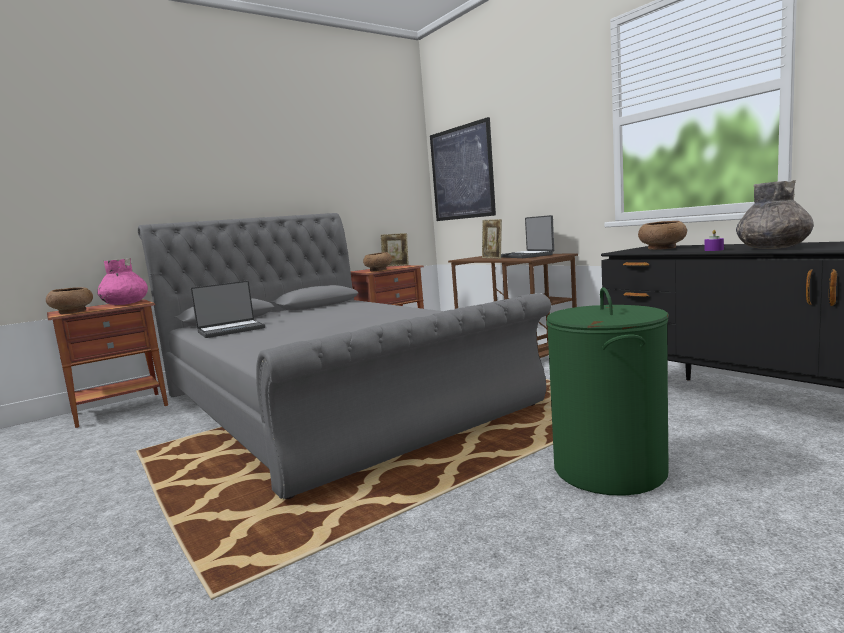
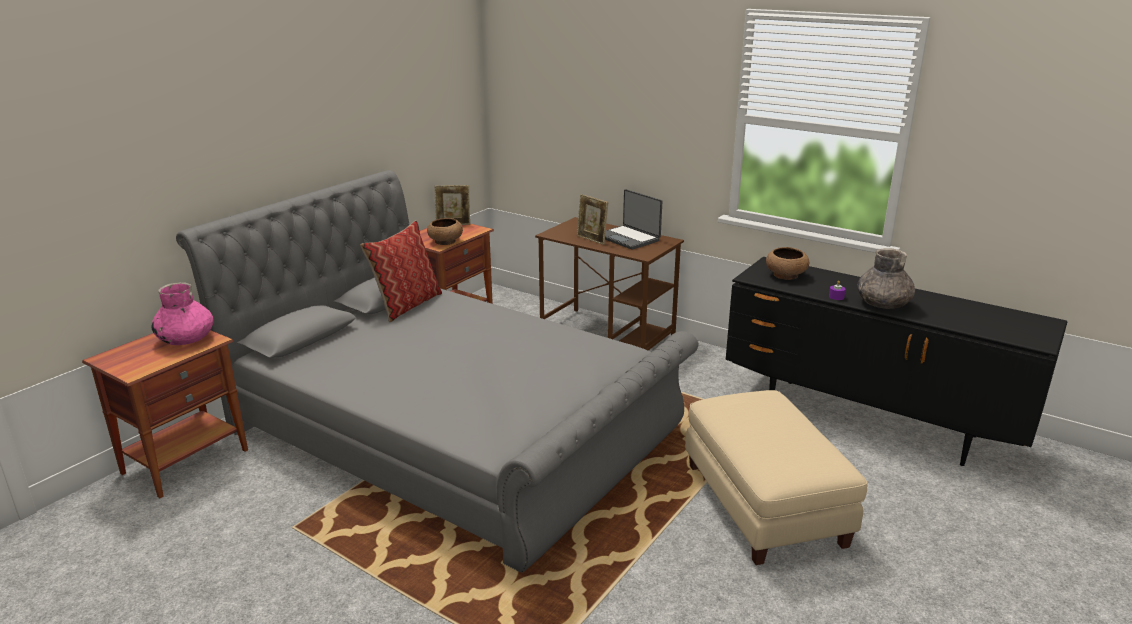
camera: 20 degrees left, 15 degrees up
(73, 312) = (139, 365): brown bowl -> none
(231, 330) = (341, 368): laptop -> none
(327, 306) = (406, 305): none -> pillow
(462, 173) = (536, 110): picture -> none
(610, 469) = (764, 505): green laundry basket -> beige ottoman

